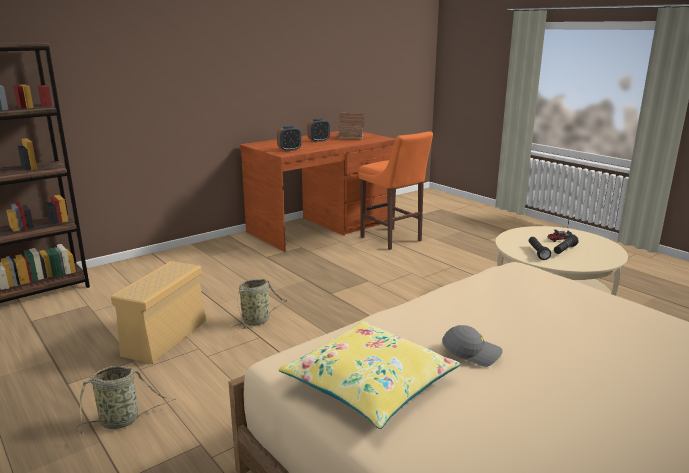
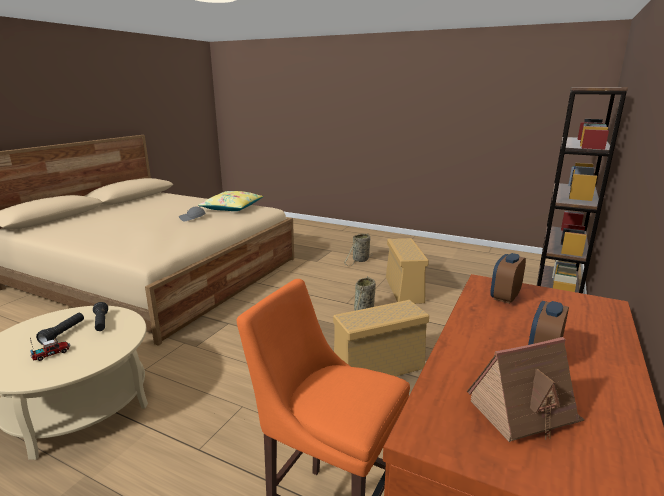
camera: 155 degrees right, 0 degrees up
(307, 276) = (378, 369): none -> beige storage box

